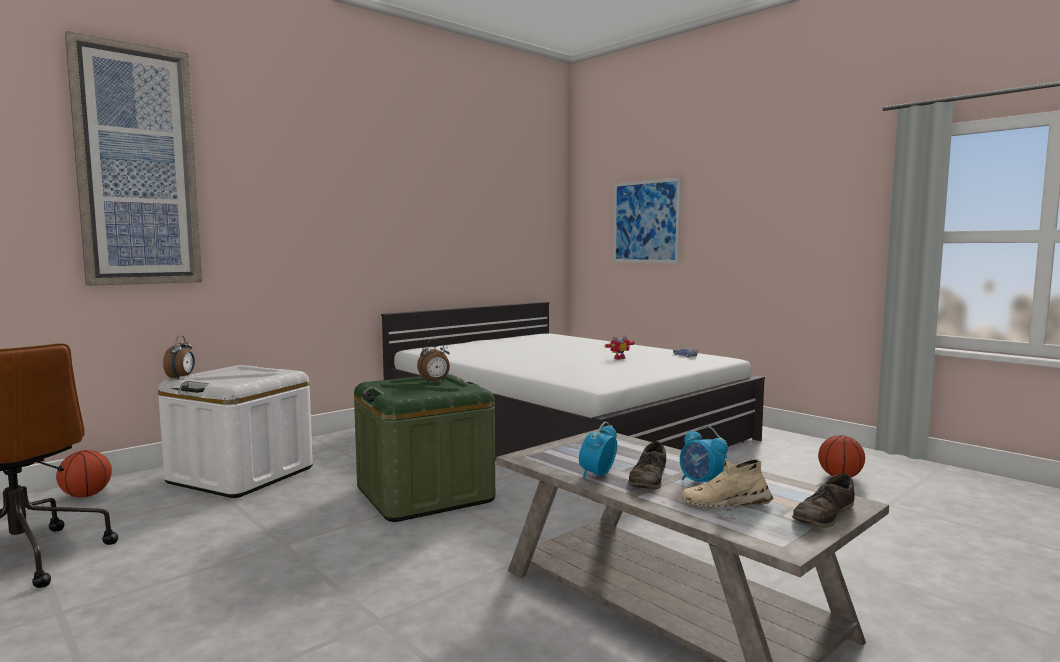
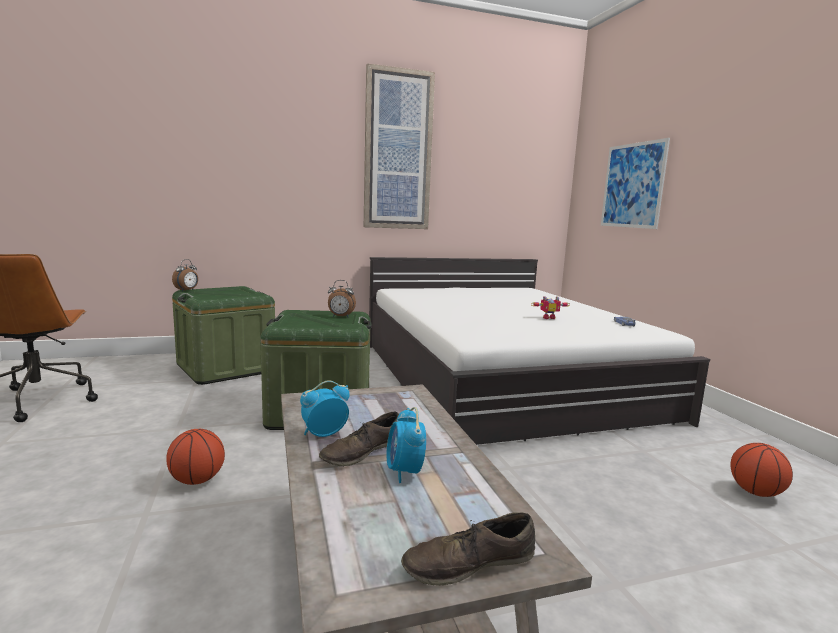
camera: 25 degrees right, 5 degrees up
(86, 496) = (128, 364): basketball -> basketball (197, 480)
(137, 166) = (178, 132): picture -> picture (398, 151)
(241, 475) = (226, 368): white storage box -> green storage box
(725, 503) = (385, 505): beige shoe -> none

